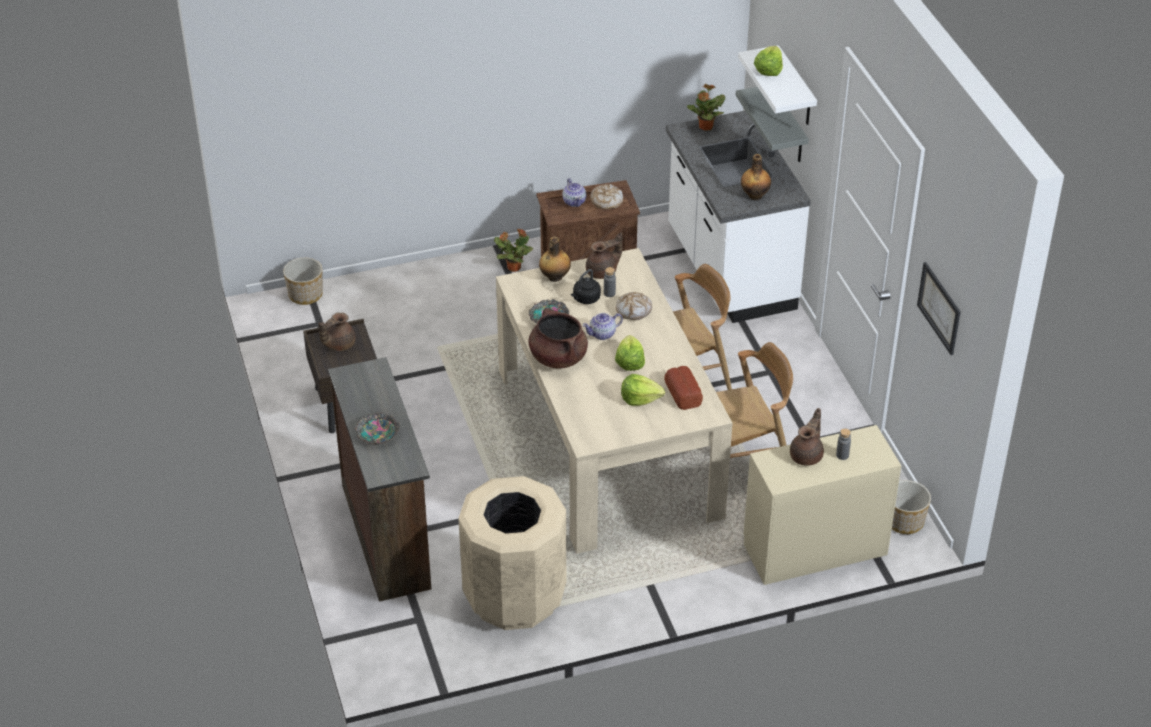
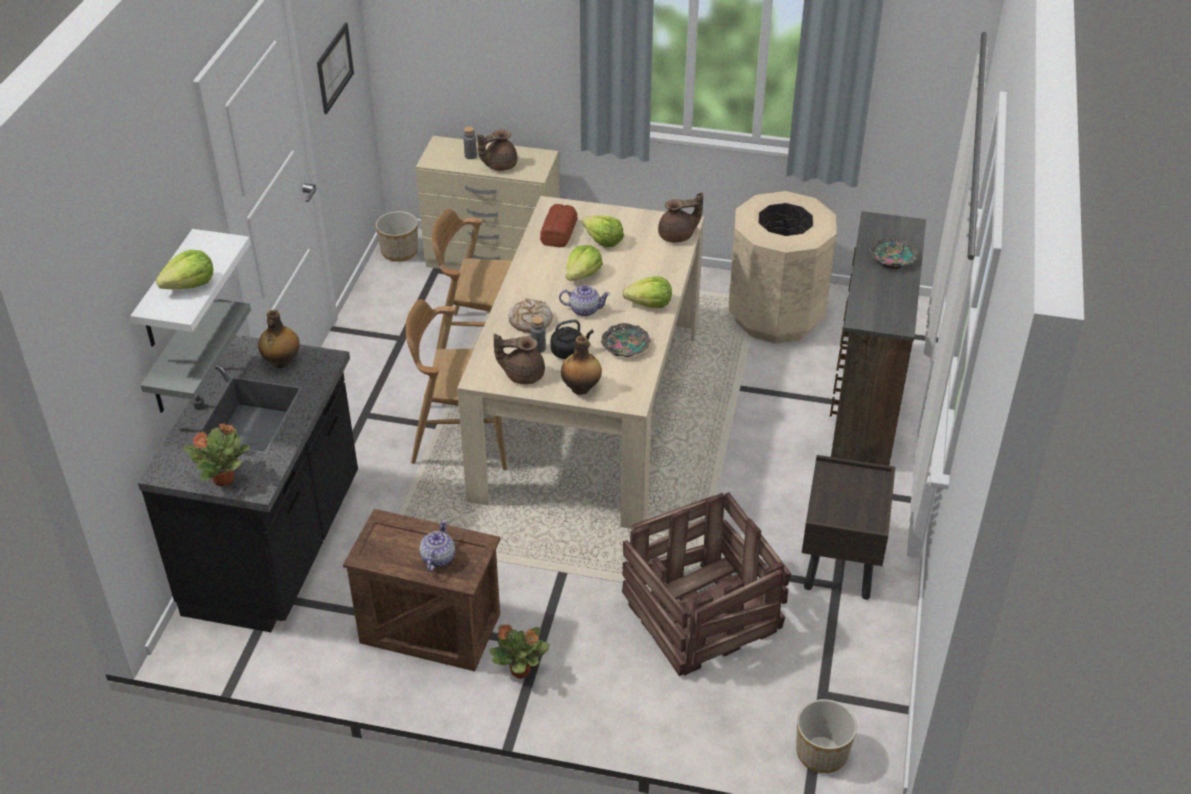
camera: 150 degrees left, 0 degrees up
(338, 344) = (851, 506): brown teapot -> brown teapot (678, 236)
(424, 336) = (699, 616): none -> crate
(557, 357) = (649, 304): brown cooking pot -> lettuce
(606, 201) = (398, 541): bread -> none
(729, 270) = (277, 548): white counter -> black counter

